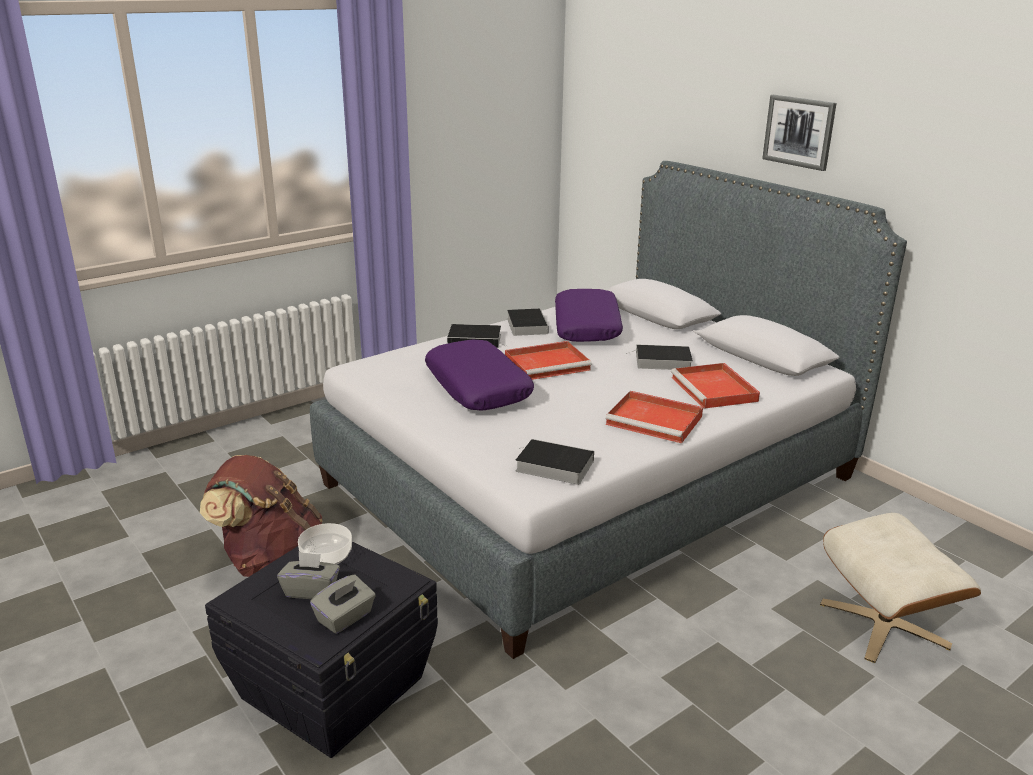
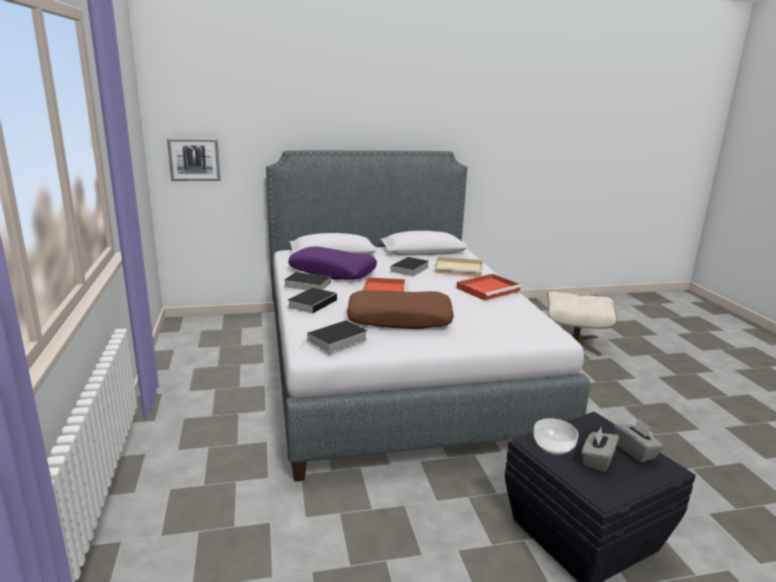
camera: 65 degrees left, 5 degrees down
(270, 561) = (398, 539): brown backpack -> none
(478, 387) = (399, 319): purple pillow -> brown pillow
(552, 466) = (531, 324): book -> book (336, 340)
(715, 390) = (459, 269): red tray -> beige tray
(799, 132) = (382, 117): picture -> picture (194, 159)

